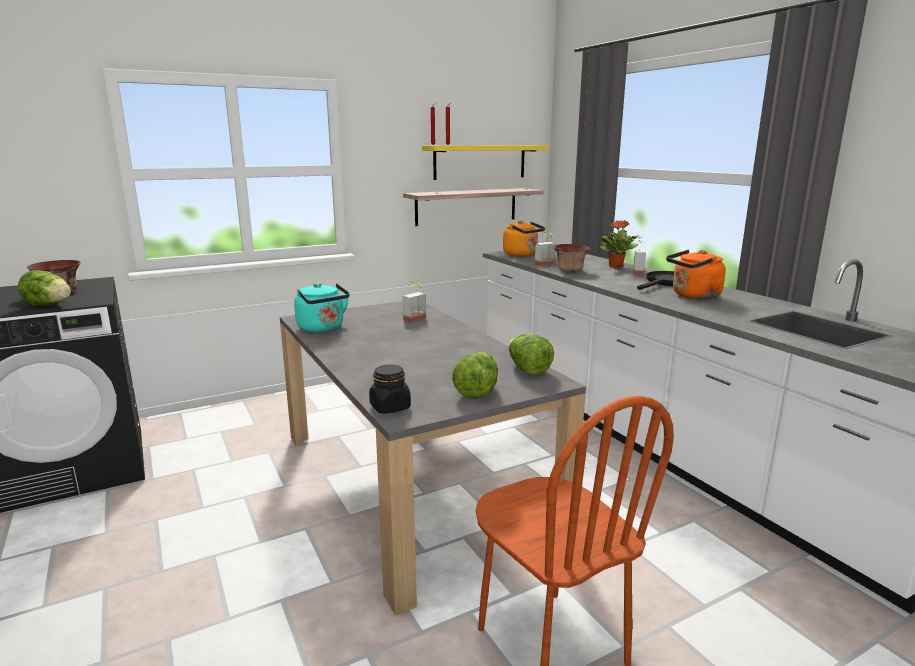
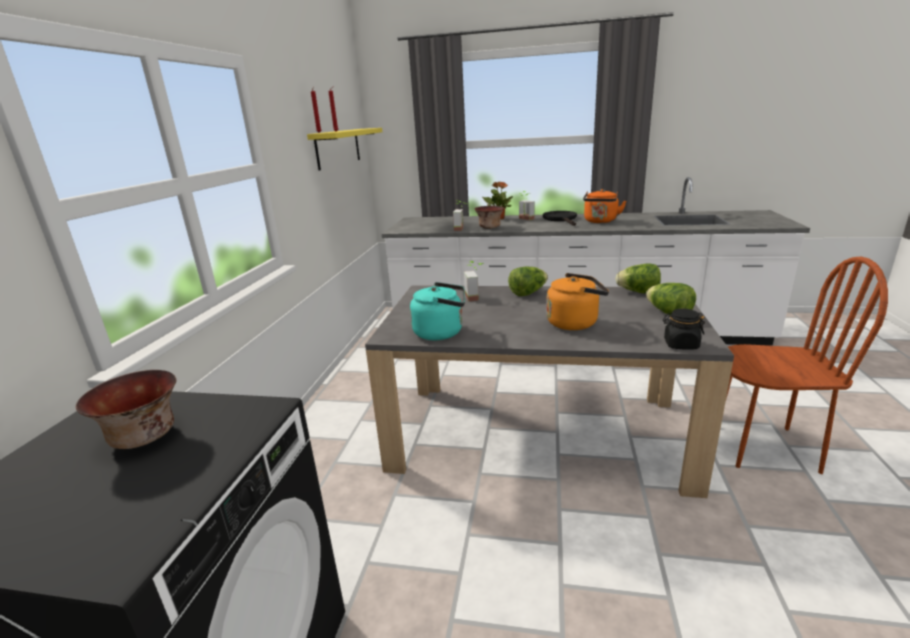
camera: 50 degrees left, 5 degrees up
(50, 305) = (223, 449): lettuce -> lettuce (528, 293)
(466, 206) = (338, 194): shelf -> none
(522, 254) = (415, 227): orange kettle -> orange kettle (575, 323)

